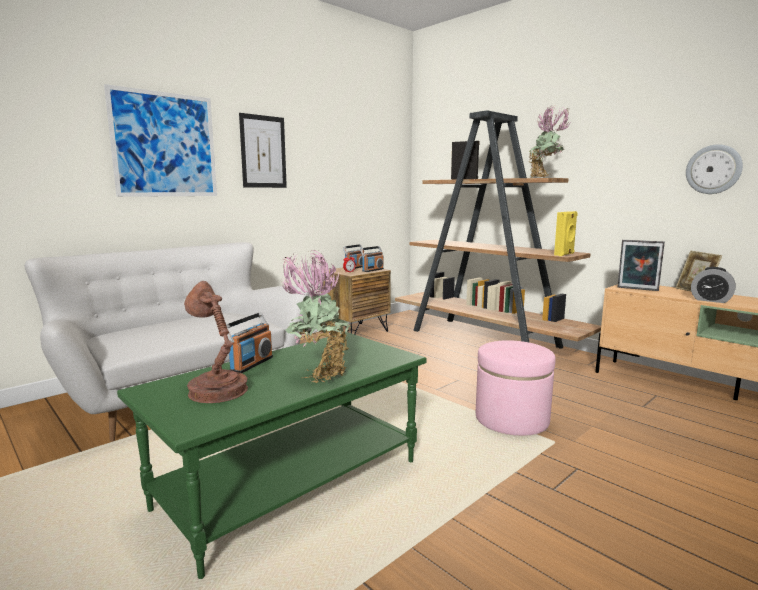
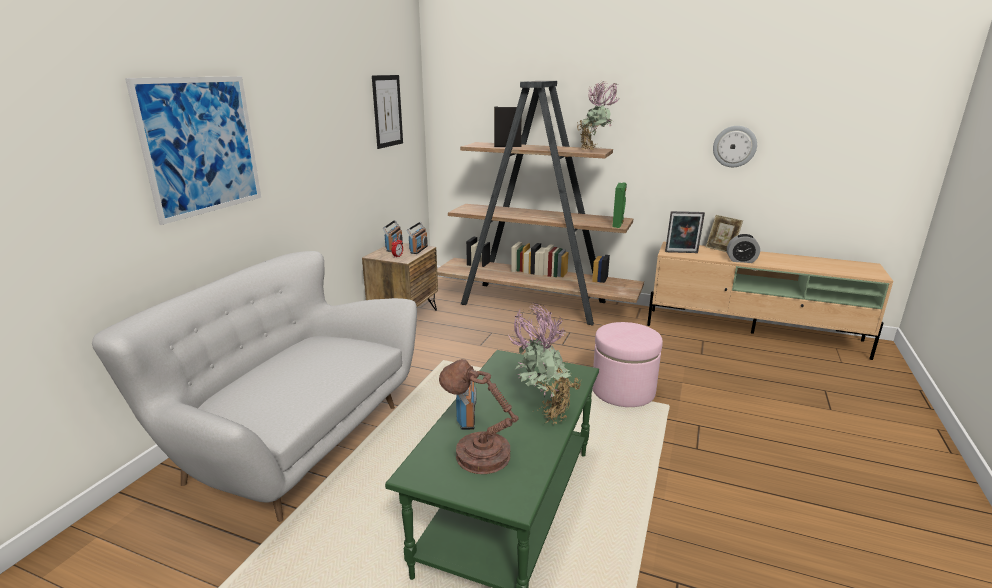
camera: 25 degrees left, 10 degrees up
(263, 152) = (298, 132): picture -> picture (387, 111)
(565, 254) = (618, 224): yellow speaker -> green speaker

